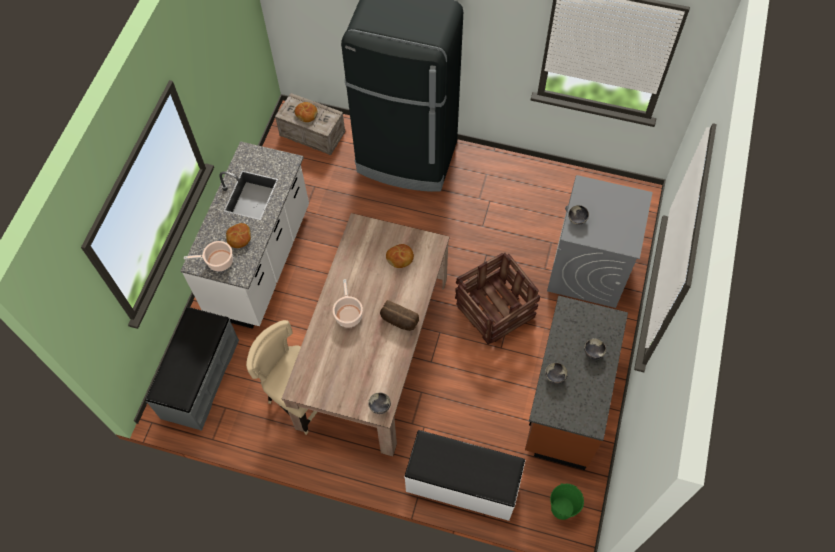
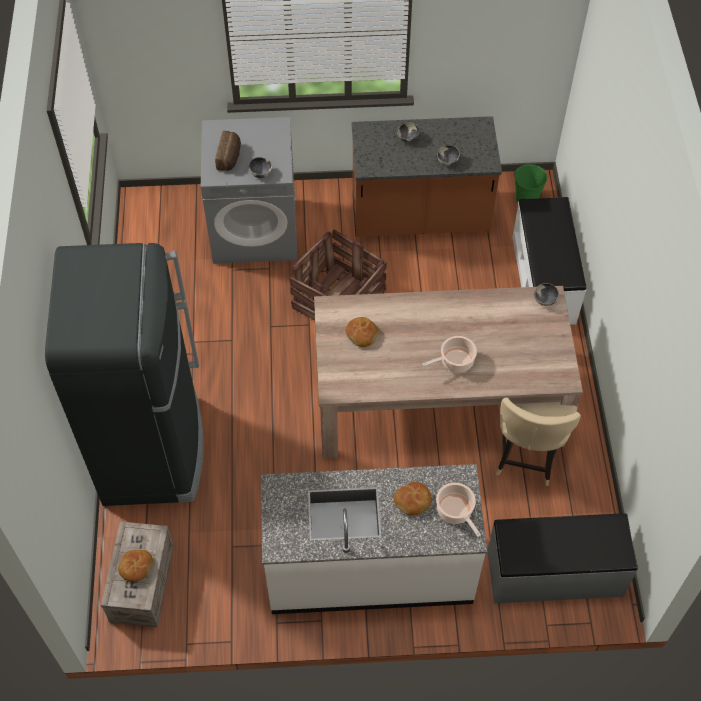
camera: 110 degrees left, 5 degrees down
(398, 321) = (441, 312): bread -> bread (230, 157)

